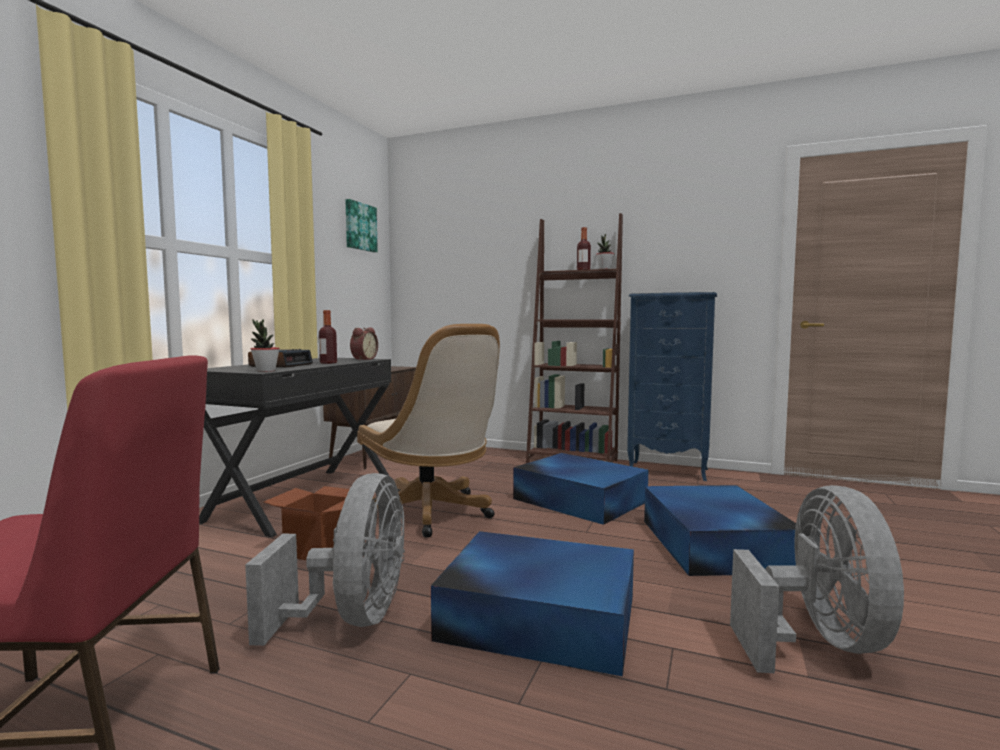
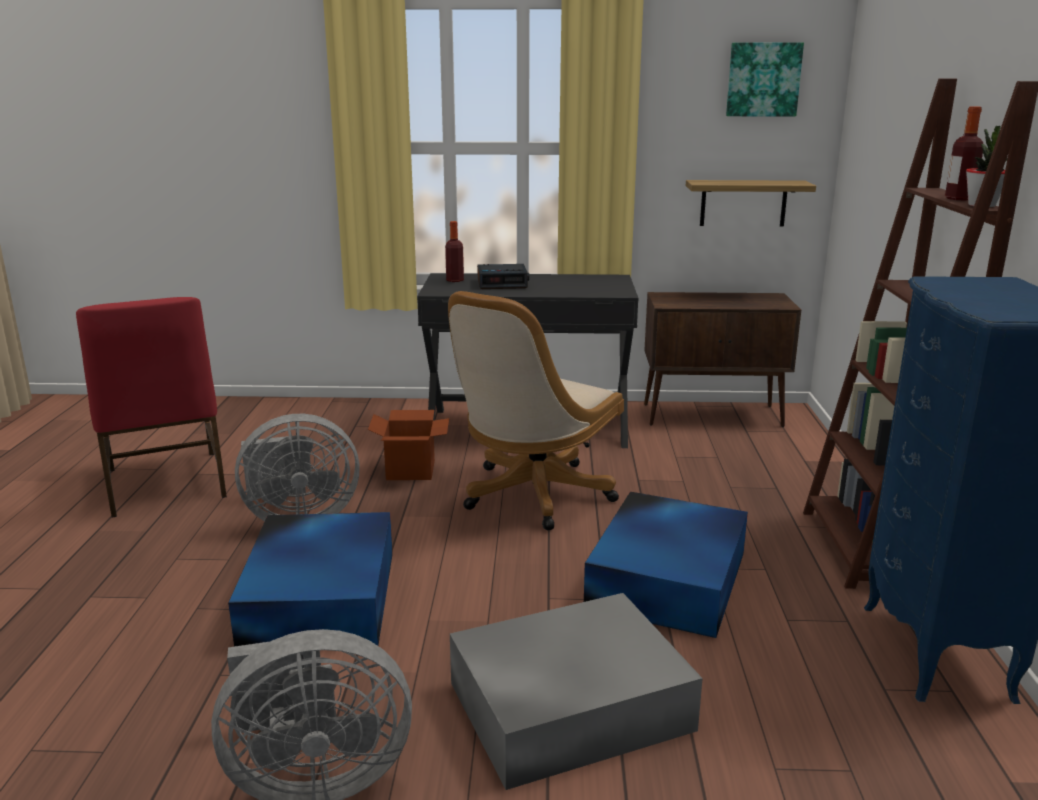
camera: 70 degrees right, 15 degrees up
(266, 371) = (439, 292): potted plant -> none
(328, 363) = (546, 290): bottle -> bottle (455, 280)
(358, 307) = (743, 203): none -> shelf
(363, 359) = (610, 291): alarm clock -> none
(714, 545) = (566, 706): blue storage box -> grey storage box

